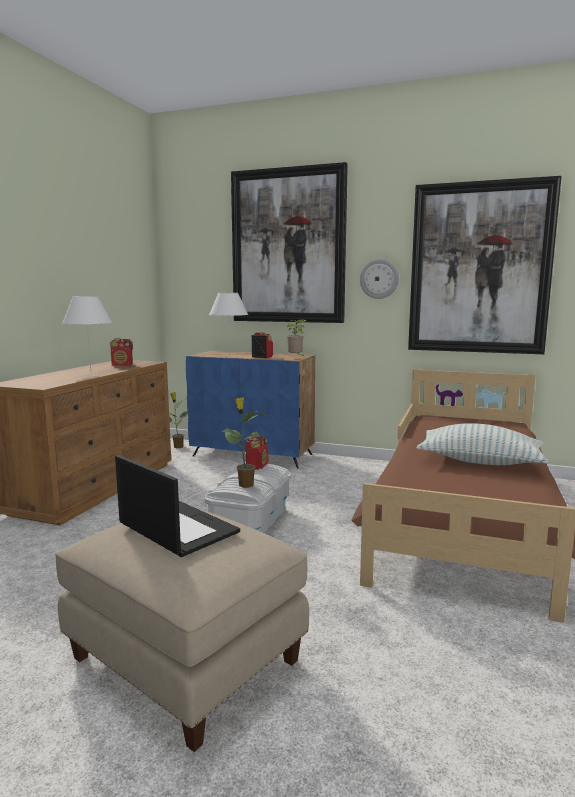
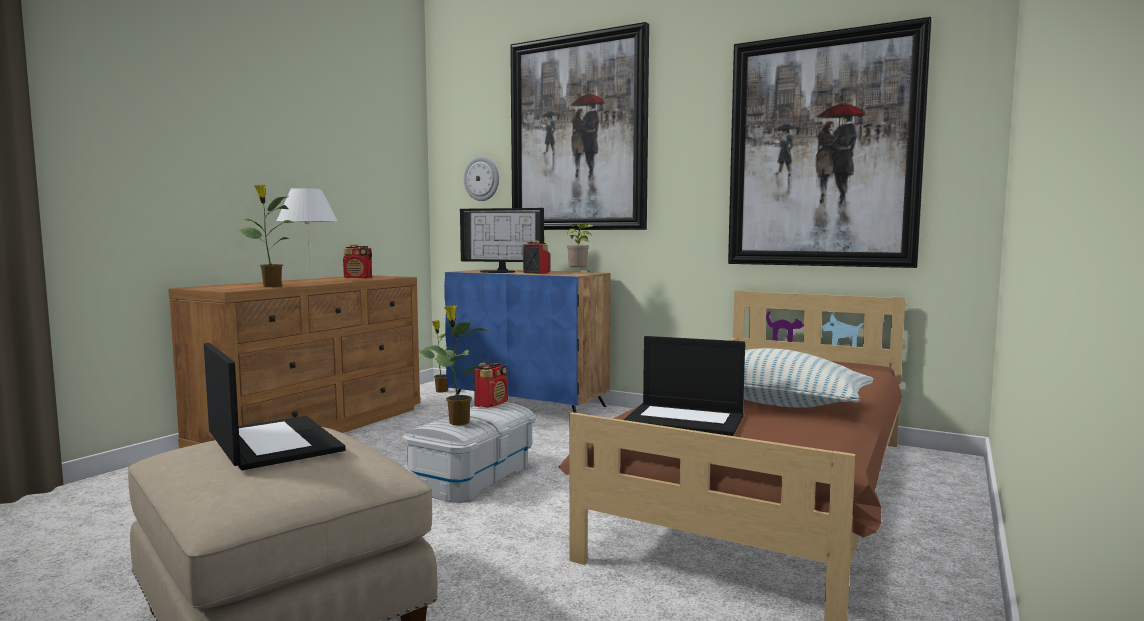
camera: 10 degrees right, 5 degrees down
(69, 380) = (271, 286): none -> potted plant
(229, 355) = (499, 272): white table lamp -> monitor
(379, 279) = (690, 170): wall clock -> wall clock (482, 179)
(432, 480) = (686, 419): none -> laptop

